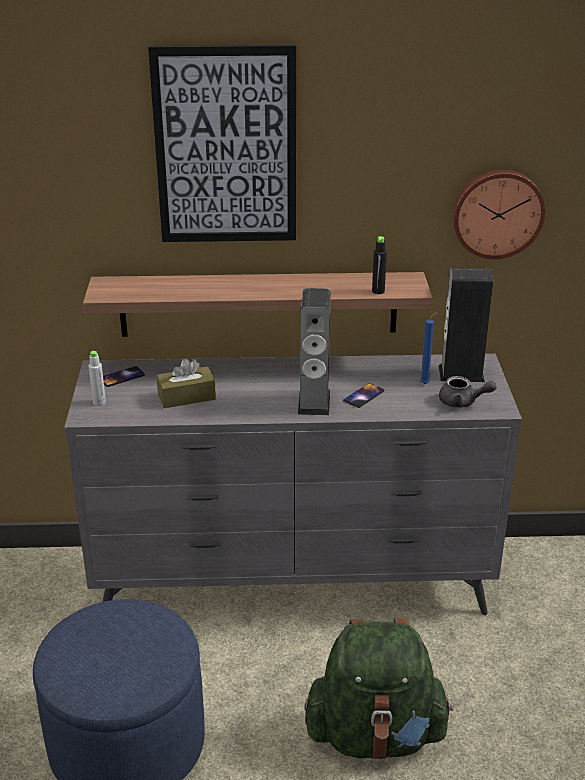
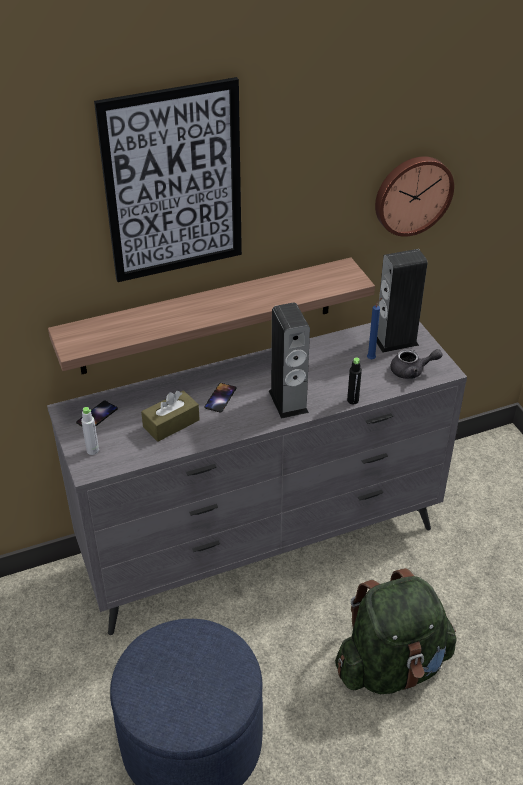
camera: 20 degrees left, 10 degrees up
(363, 396) = (327, 384): phone -> phone (220, 398)
(378, 291) = (326, 289): black bottle -> black bottle (353, 400)

